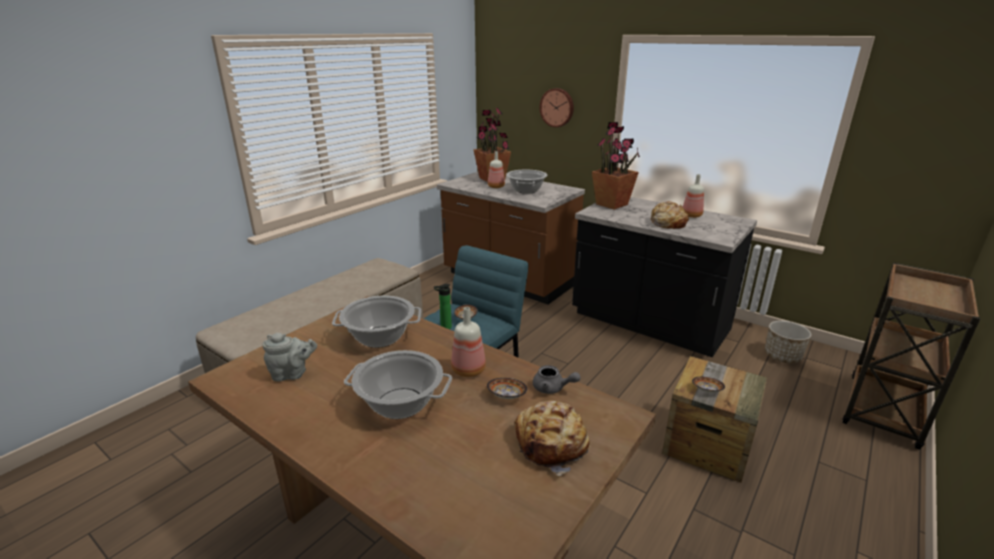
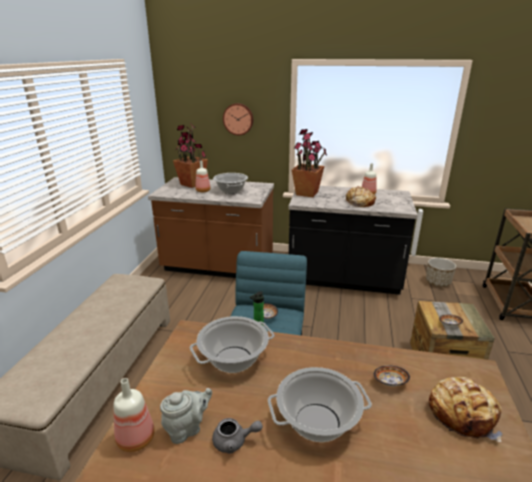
camera: 25 degrees left, 0 degrees up
(469, 370) = (339, 368): bottle -> bottle (137, 439)
(552, 388) = (414, 363): grey teapot -> grey teapot (234, 441)

